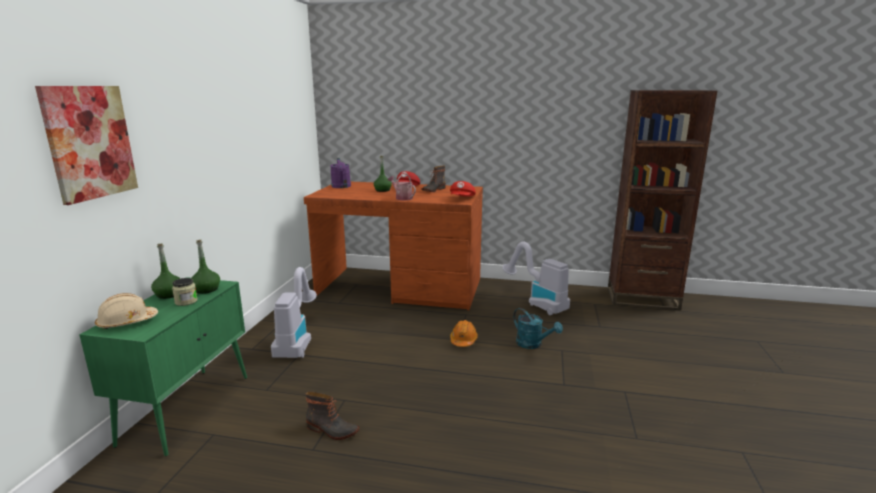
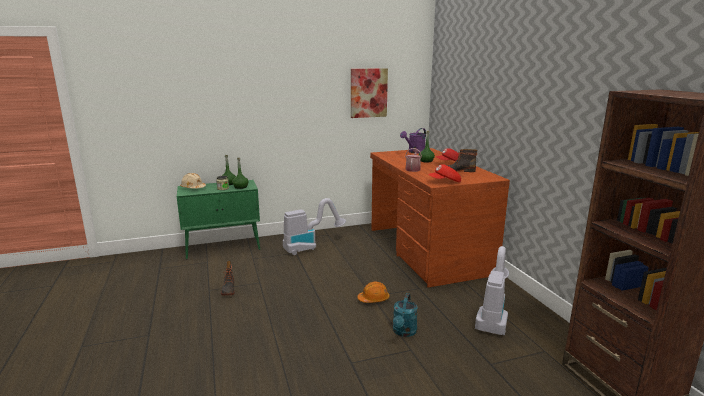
camera: 60 degrees right, 0 degrees up
(89, 142) = (199, 97): picture -> picture (368, 93)

